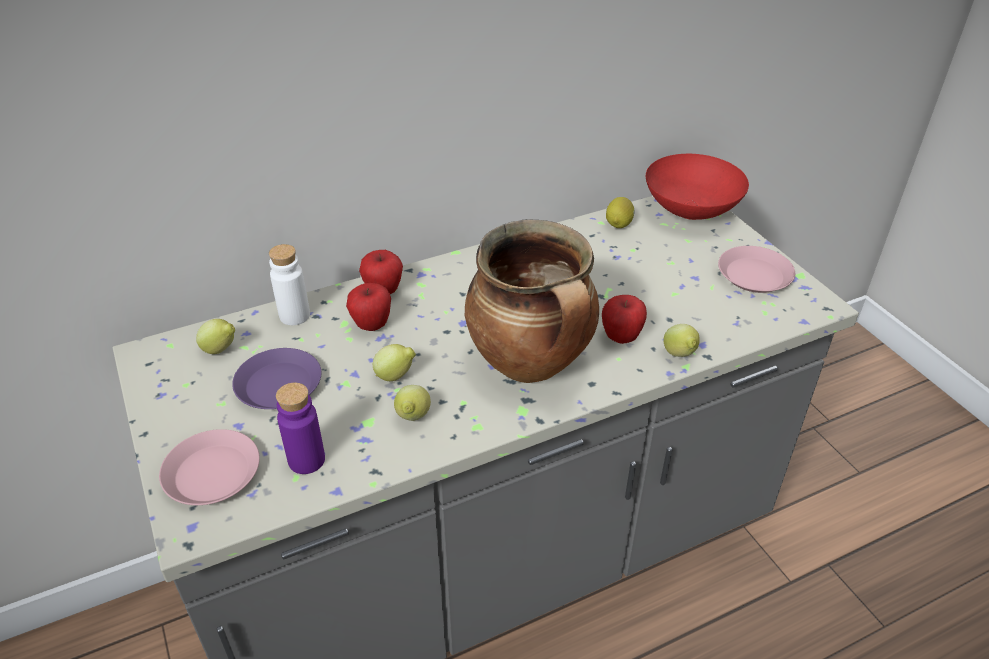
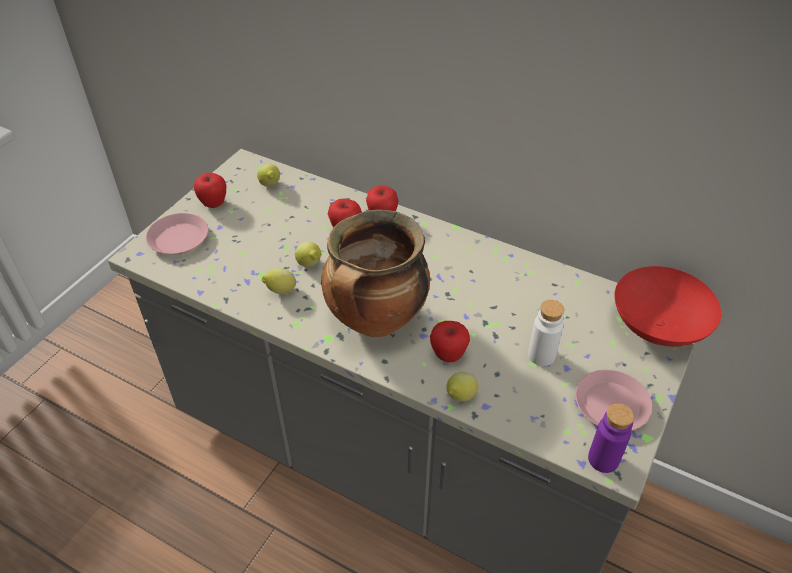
camera: 55 degrees right, 5 degrees up
(187, 413) = (214, 203): none -> apple
(278, 385) = (261, 223): purple plate -> none
(294, 315) = (324, 195): white bottle -> white bottle (541, 355)
(306, 460) = (214, 267): purple bottle -> purple bottle (603, 459)
(619, 224) = (587, 292): lemon -> none

